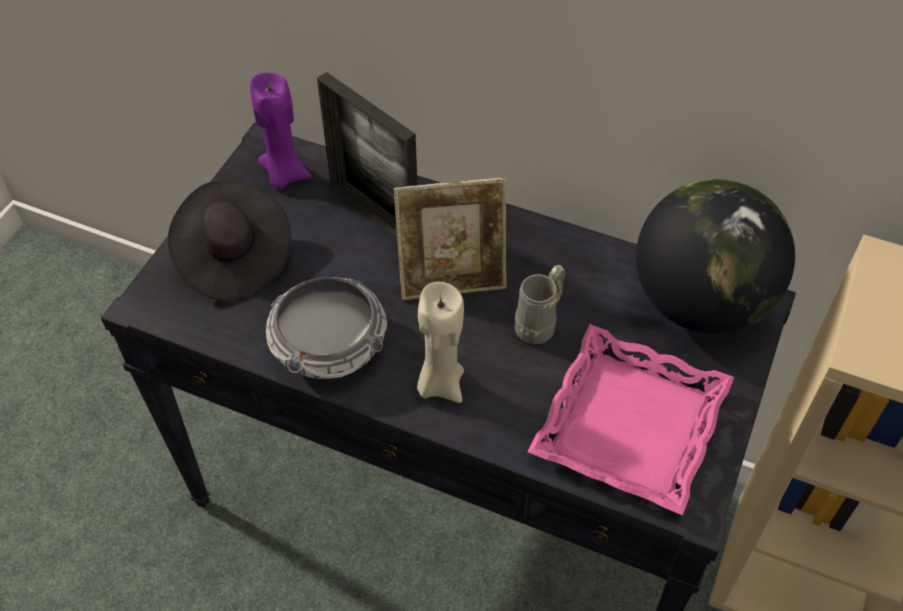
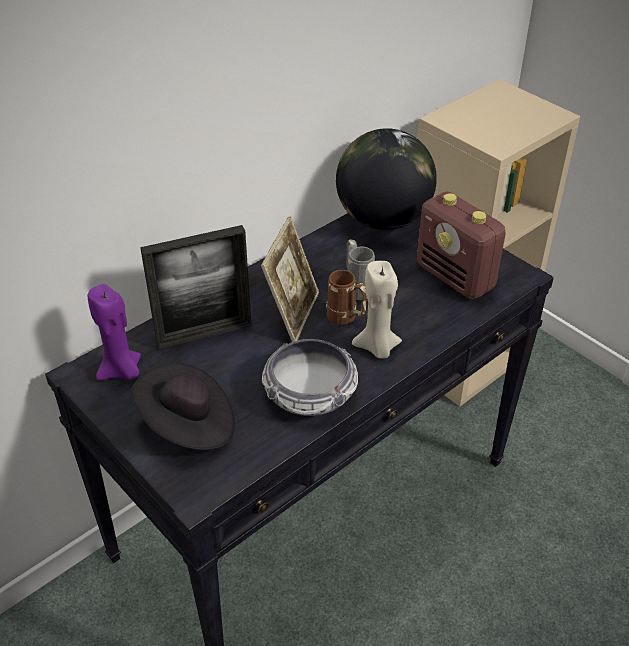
camera: 65 degrees left, 10 degrees down
(475, 333) = (346, 318): none -> brown mug
(631, 426) = (456, 277): pink tray -> radio

